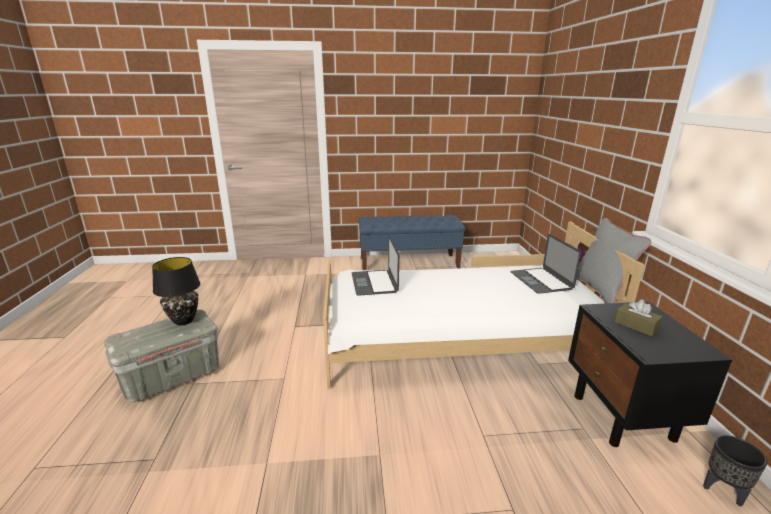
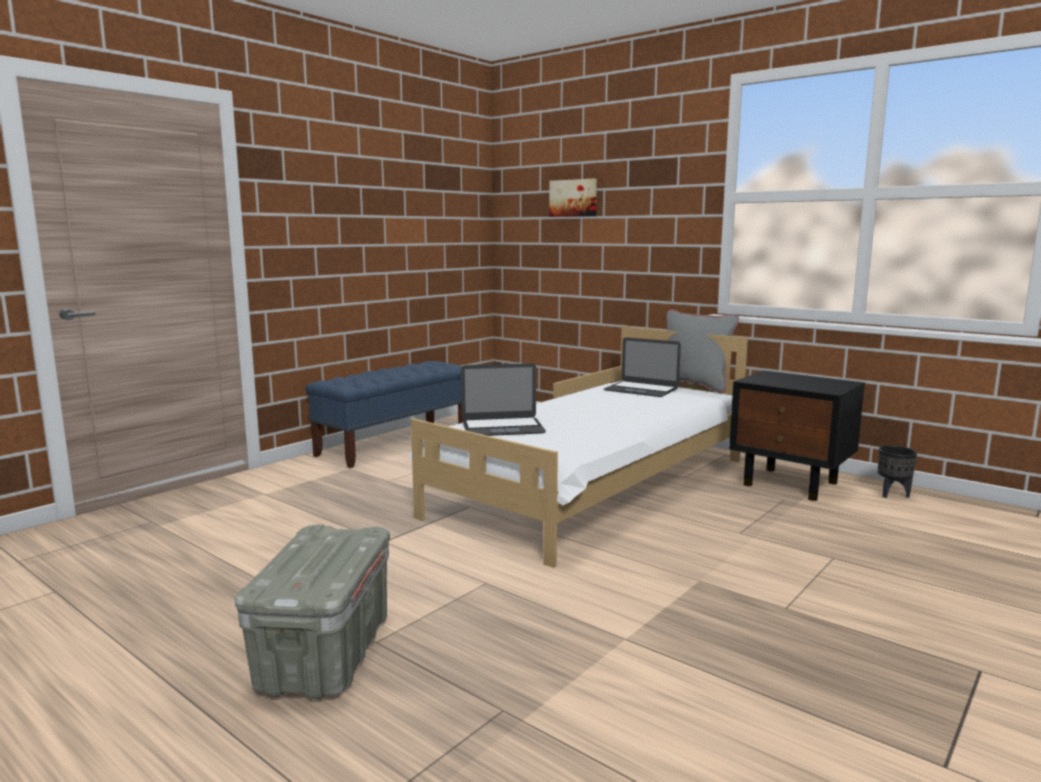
camera: 45 degrees left, 10 degrees down
(183, 321) = (324, 539): black table lamp -> none
(374, 282) = (502, 427): laptop -> laptop turned 45 degrees counterclockwise
(576, 104) = (573, 198): none -> picture
(636, 325) = (790, 382): brown tissue box -> none

